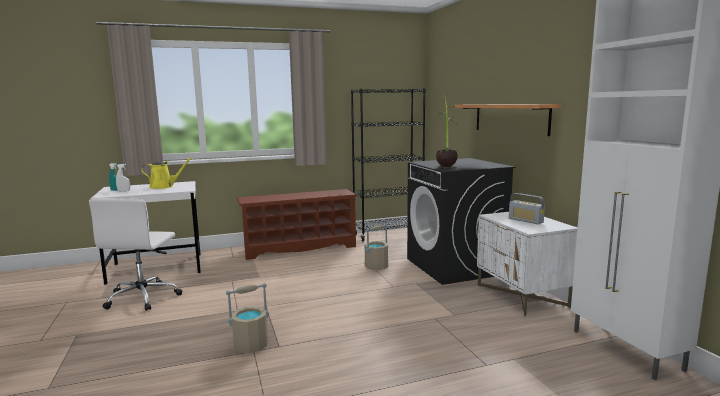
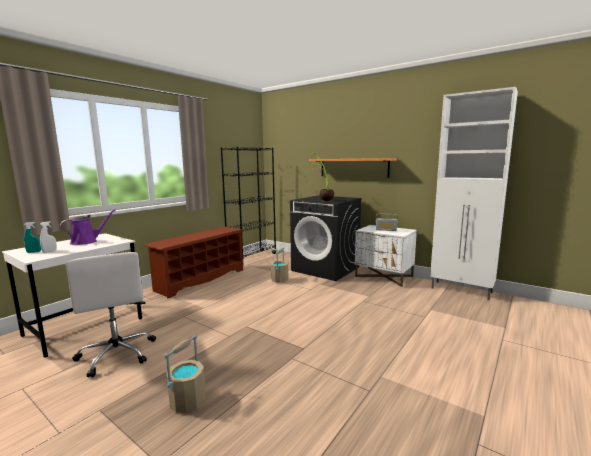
camera: 35 degrees left, 0 degrees up
(164, 186) = (86, 241): yellow watering can -> purple watering can
(251, 345) = (283, 355): beige bucket -> beige bucket (188, 401)

